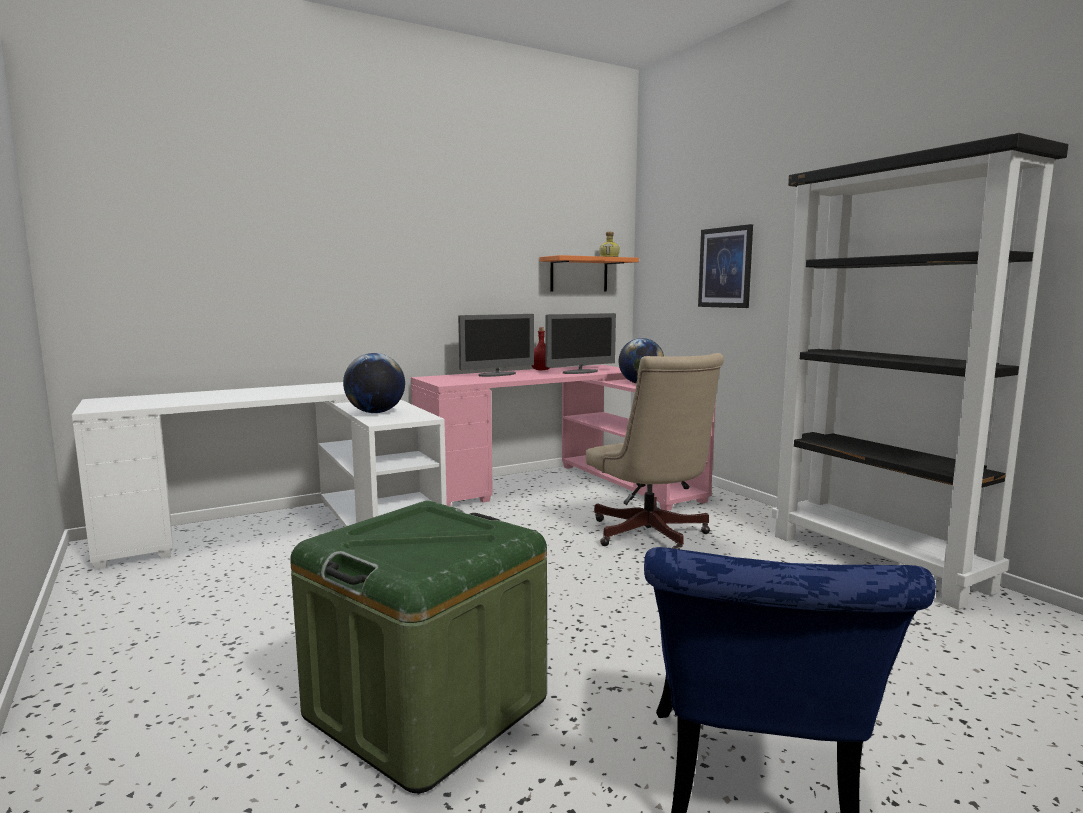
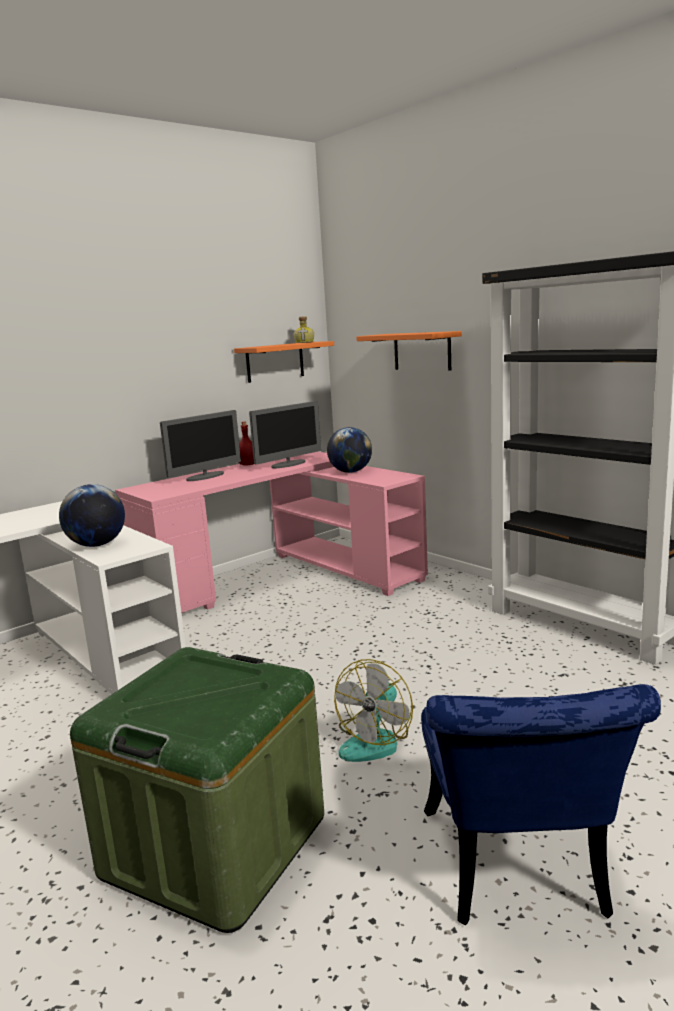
camera: 10 degrees left, 5 degrees up
(620, 637) = (375, 740): none -> fan
(651, 536) = (380, 627): beige office chair -> none
(725, 267) = (422, 351): picture -> orange shelf

